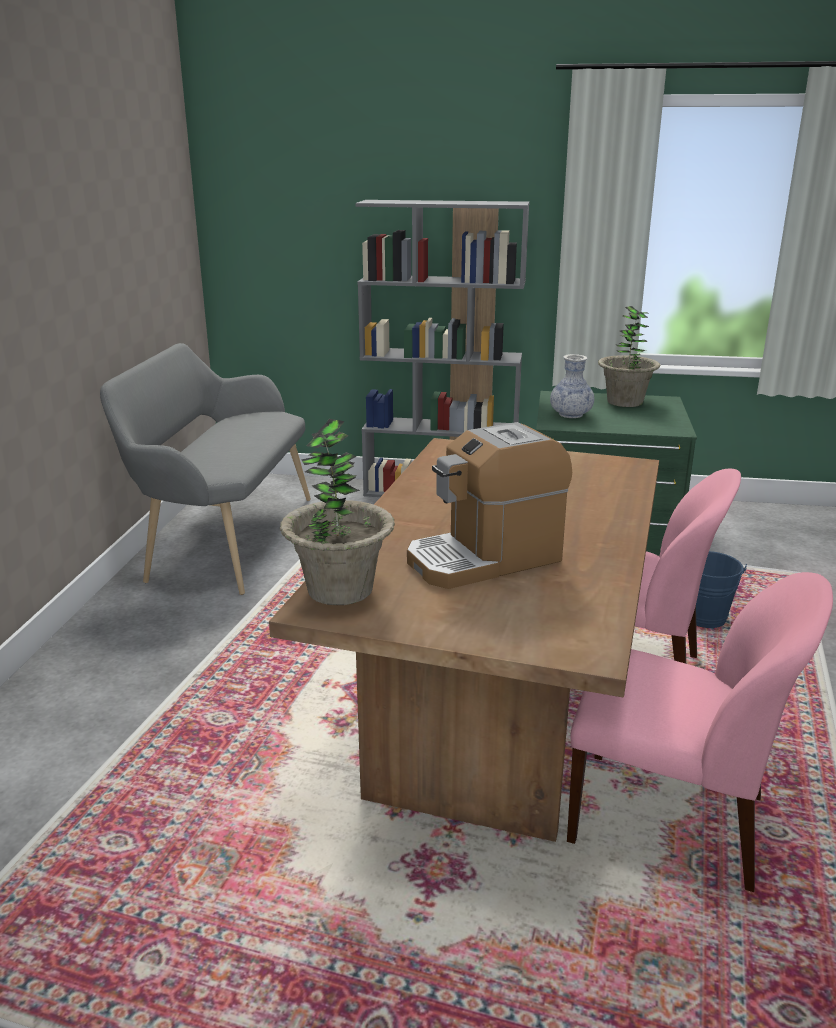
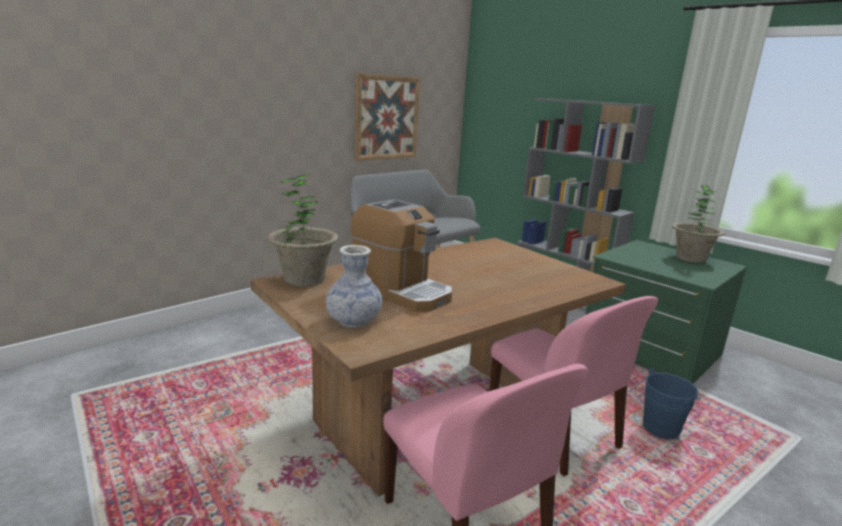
camera: 35 degrees right, 5 degrees down
(117, 265) = (387, 117): none -> picture
(484, 558) = (401, 291): coffee machine -> coffee machine turned 150 degrees counterclockwise
(571, 415) = (633, 255): vase -> vase (353, 321)

